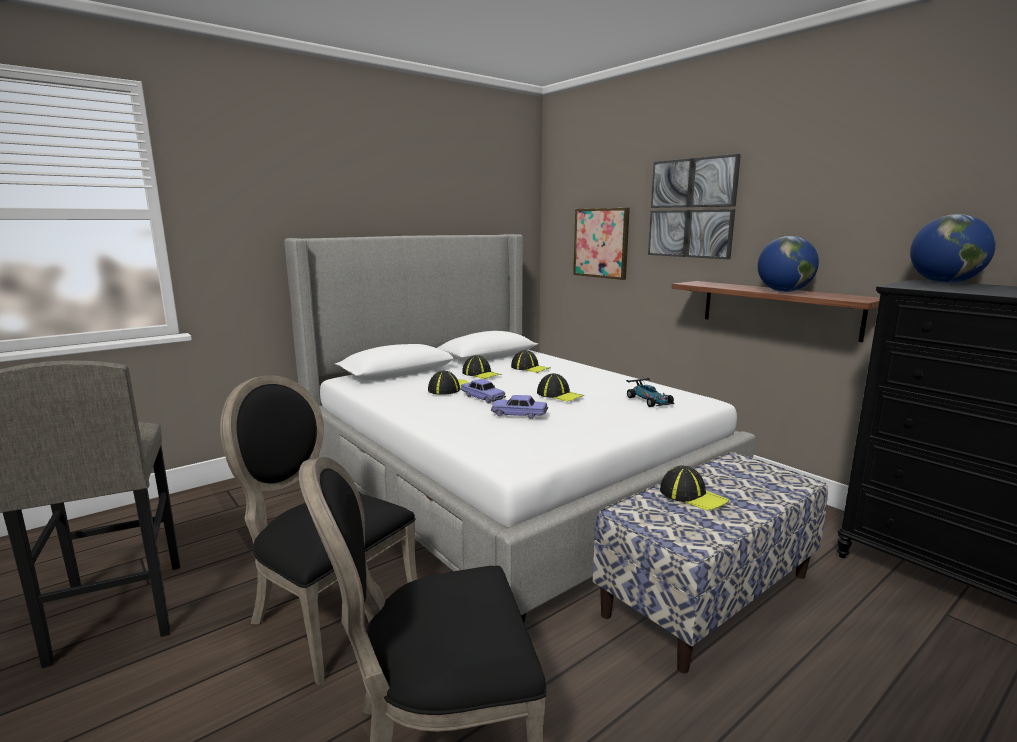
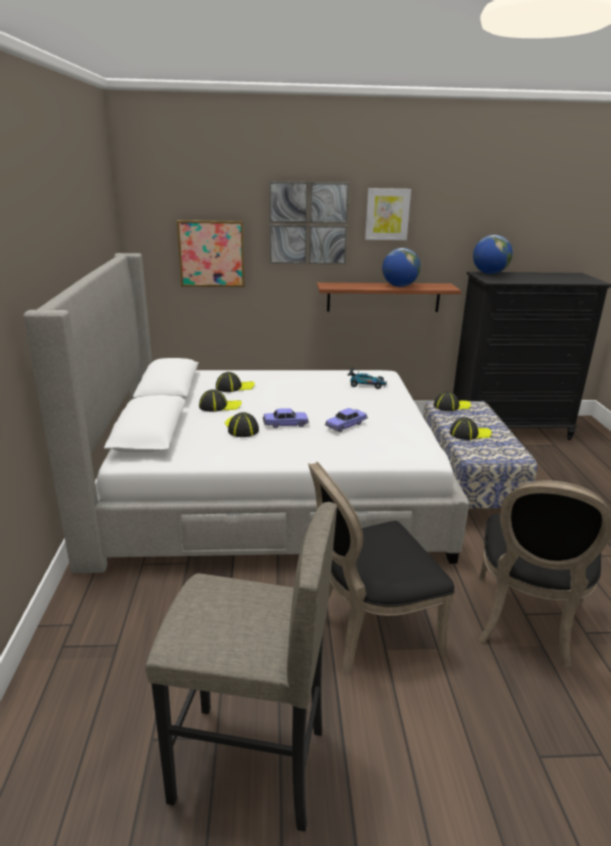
camera: 55 degrees left, 10 degrees up
(560, 395) = (318, 401): cap -> cap (451, 406)
(789, 192) = (387, 214): none -> picture

